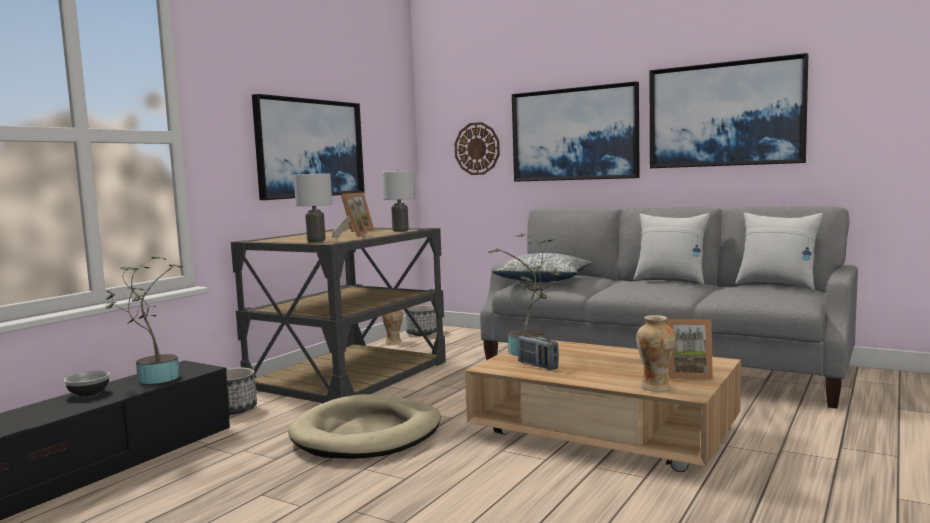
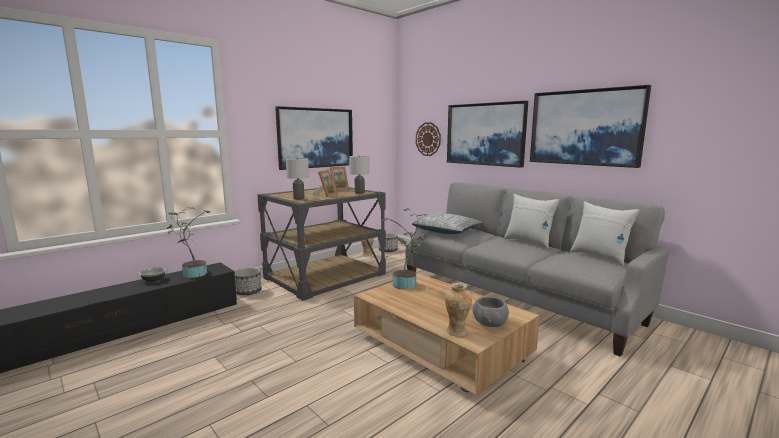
camera: 15 degrees right, 5 degrees up
(367, 434) = (302, 322): beige dog bed -> none
(537, 365) = (399, 298): radio -> none
(688, 374) = (489, 323): picture frame -> grey bowl

